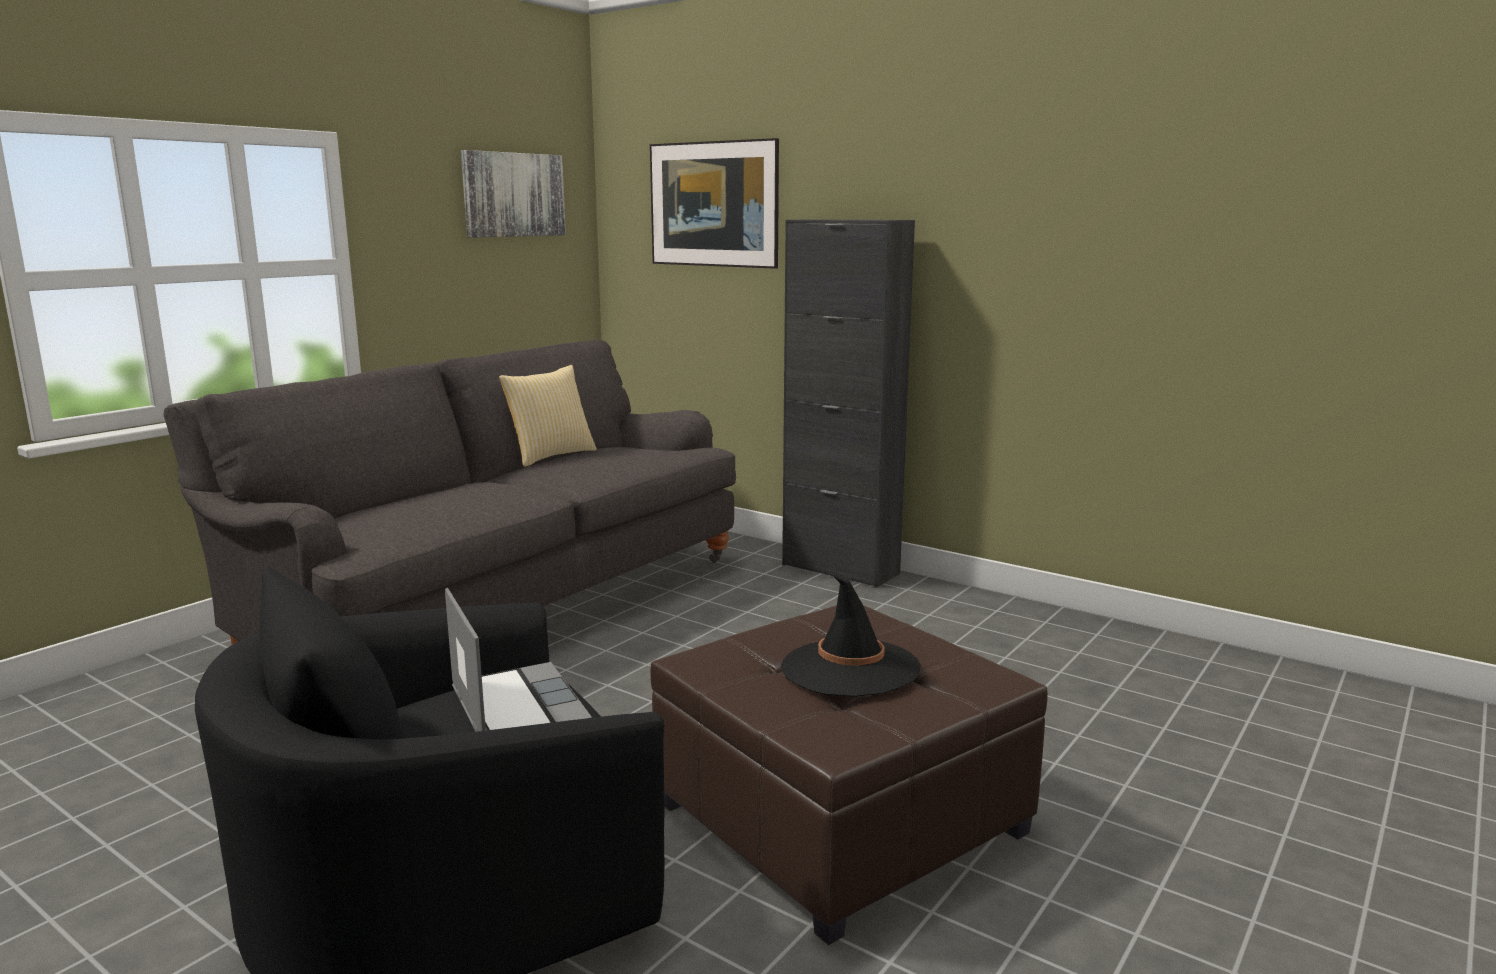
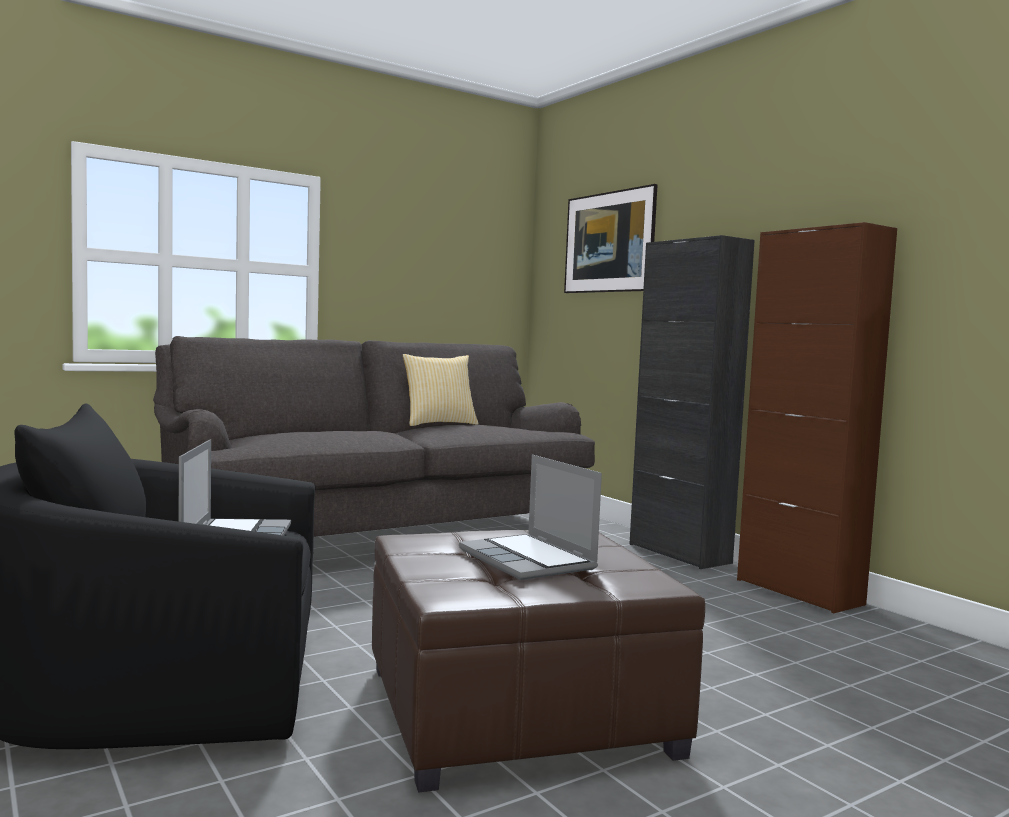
camera: 20 degrees right, 10 degrees down
(513, 195) = (459, 235): picture -> none
(850, 668) = (529, 560): black hat -> laptop
(984, 601) = (799, 592): none -> brown cabinet

